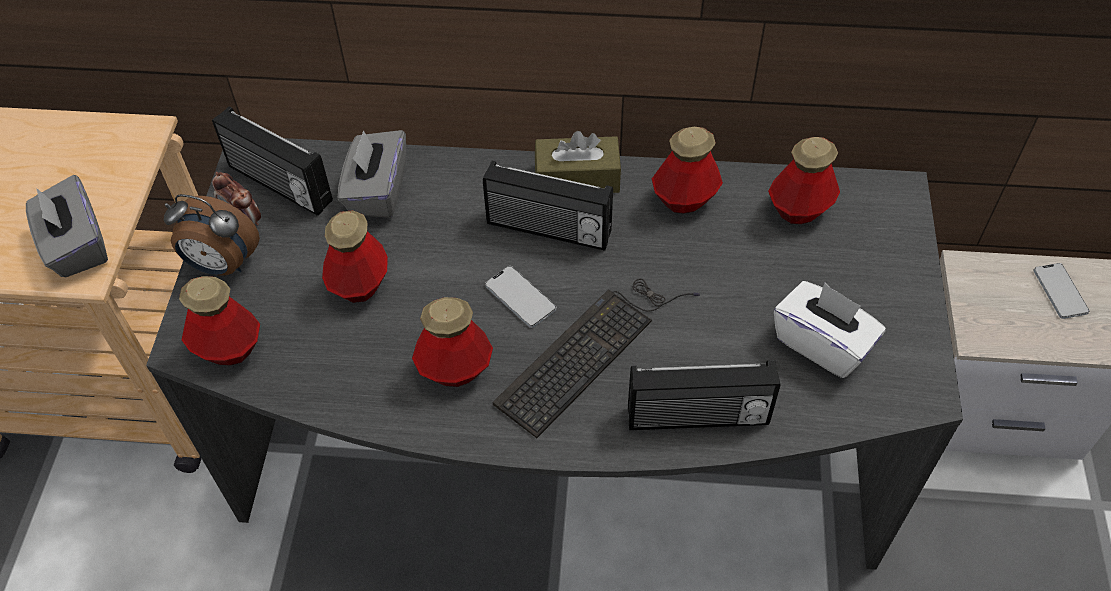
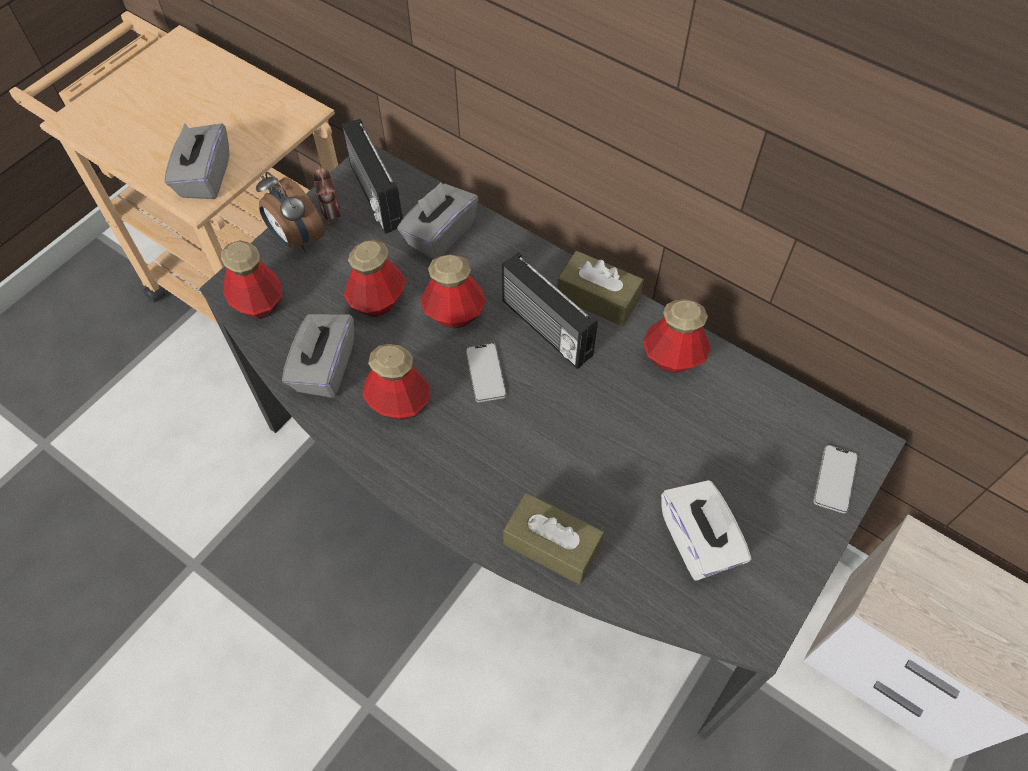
camera: 30 degrees right, 5 degrees up
(350, 375) = (324, 368): none -> grey tissue box
(592, 349) = (510, 443): keyboard -> none
(698, 418) = (552, 545): radio -> brown tissue box
(799, 209) = (764, 416): bottle -> bottle (454, 314)
(1060, 291) = (994, 609): phone -> phone (835, 479)

